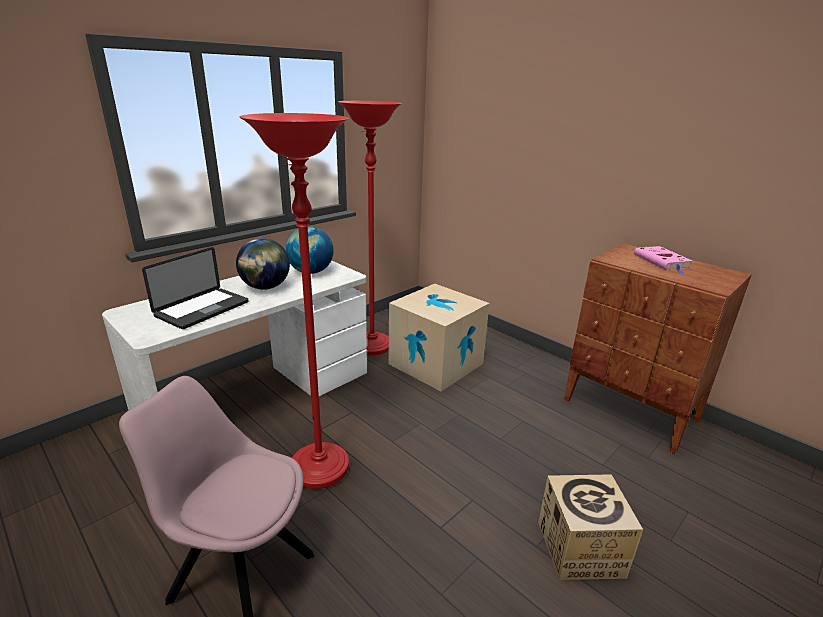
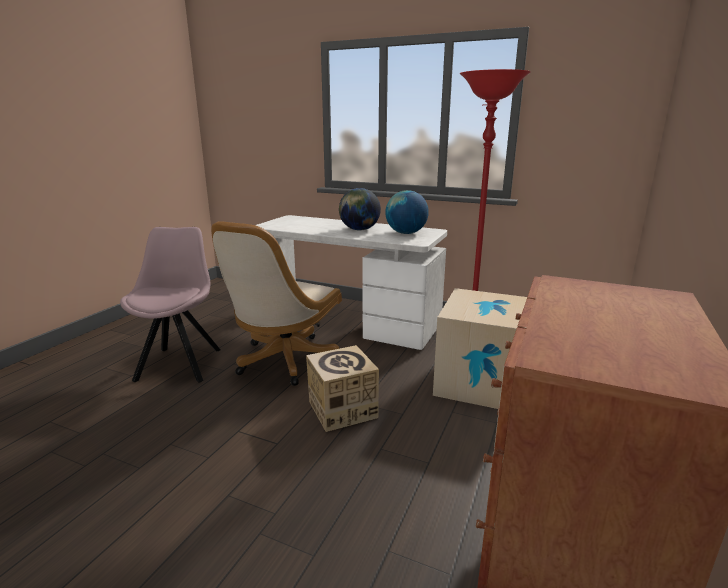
camera: 70 degrees right, 5 degrees down
(202, 309) = (308, 226): laptop -> none
(319, 468) = (283, 363): red floor lamp -> office chair
(580, 548) = (230, 531): cardboard box -> cardboard box (342, 409)
(662, 262) = (634, 318): pink book -> none

